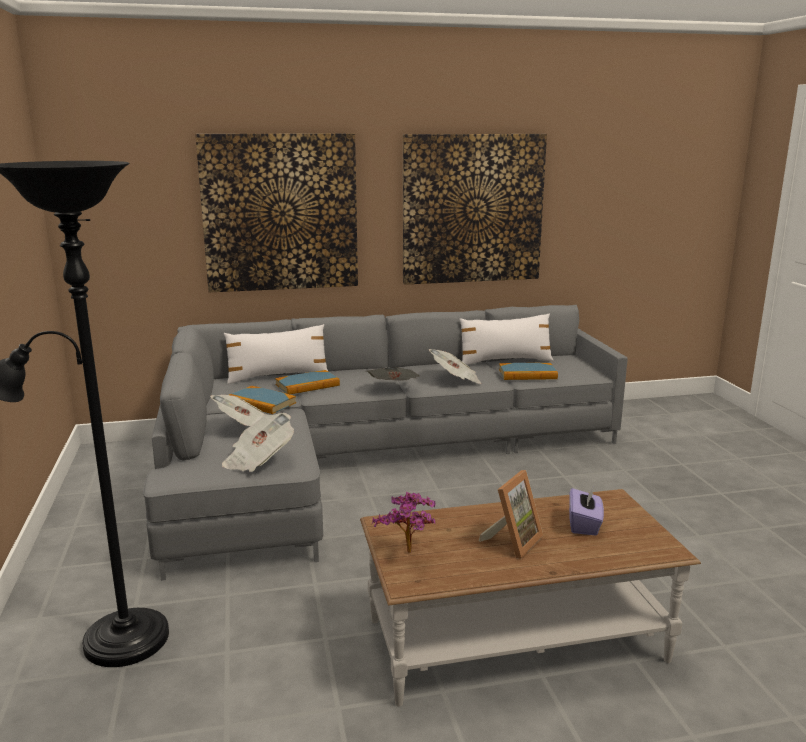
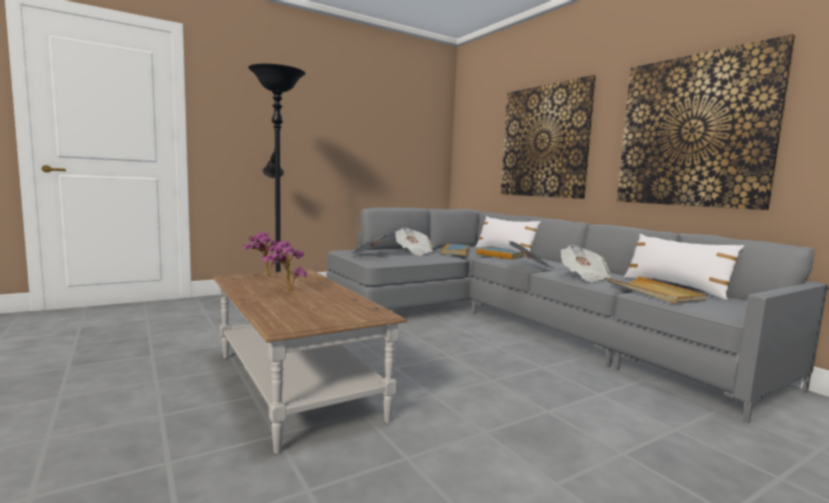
camera: 70 degrees right, 10 degrees down
(513, 542) = (286, 291): picture frame -> potted plant
(527, 374) = (654, 292): book -> beige tray
(584, 525) = (320, 306): purple tissue box -> none

